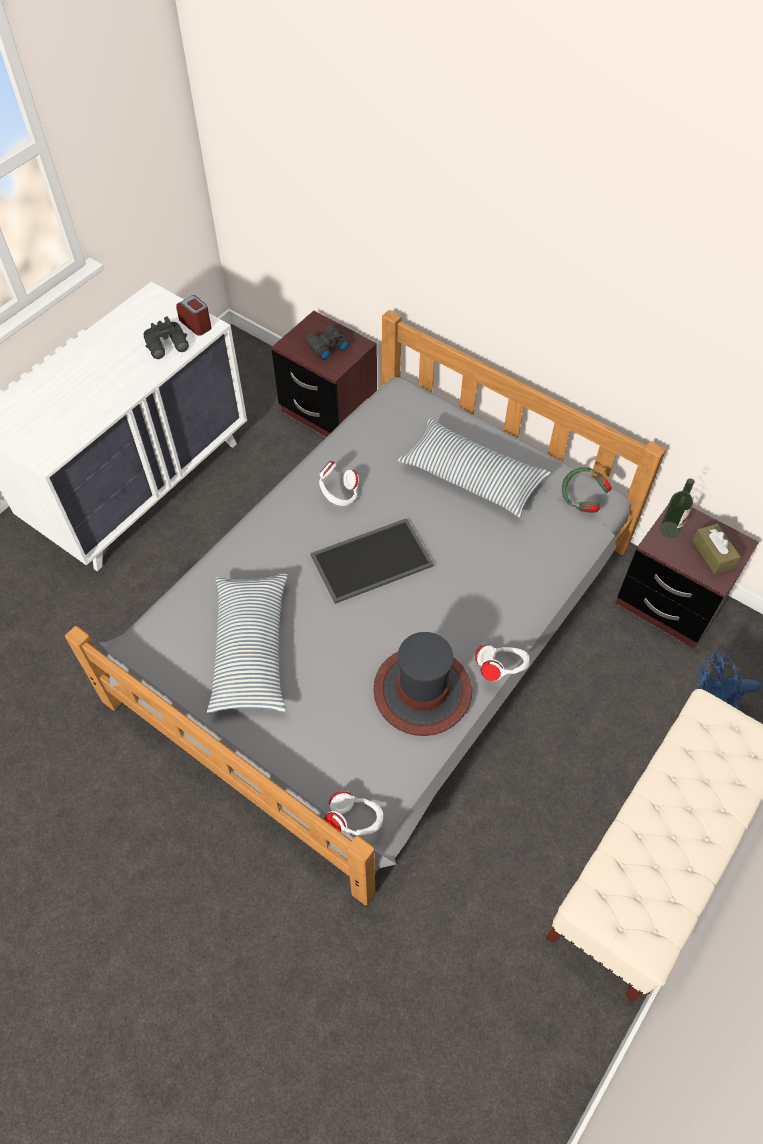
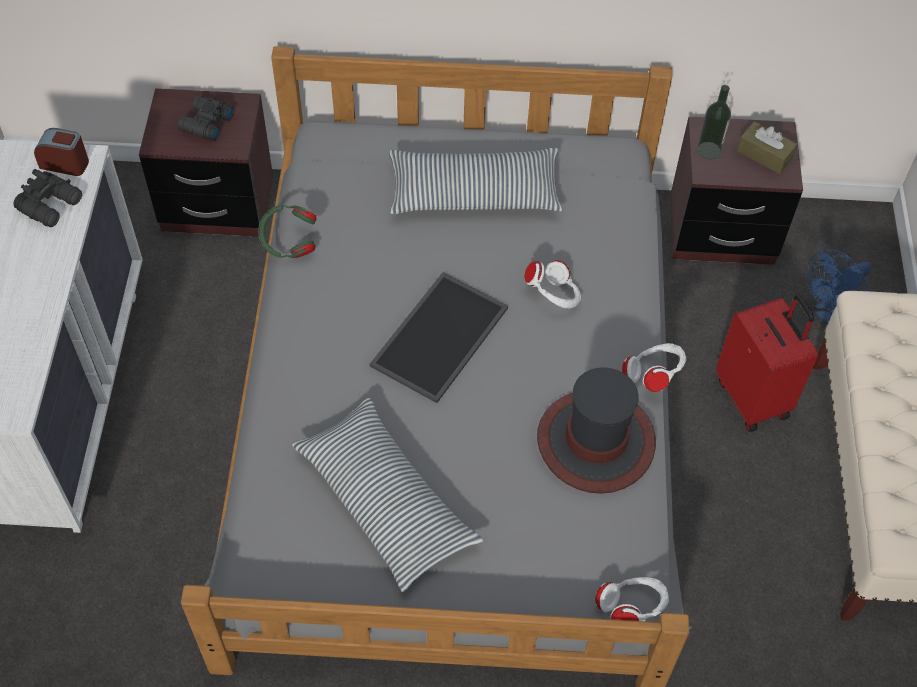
camera: 35 degrees left, 0 degrees up
(339, 495) = (348, 285): white headphones -> white headphones (553, 297)
(581, 499) = (600, 162): green headphones -> green headphones (289, 244)
(602, 736) = (753, 397): none -> red suitcase

